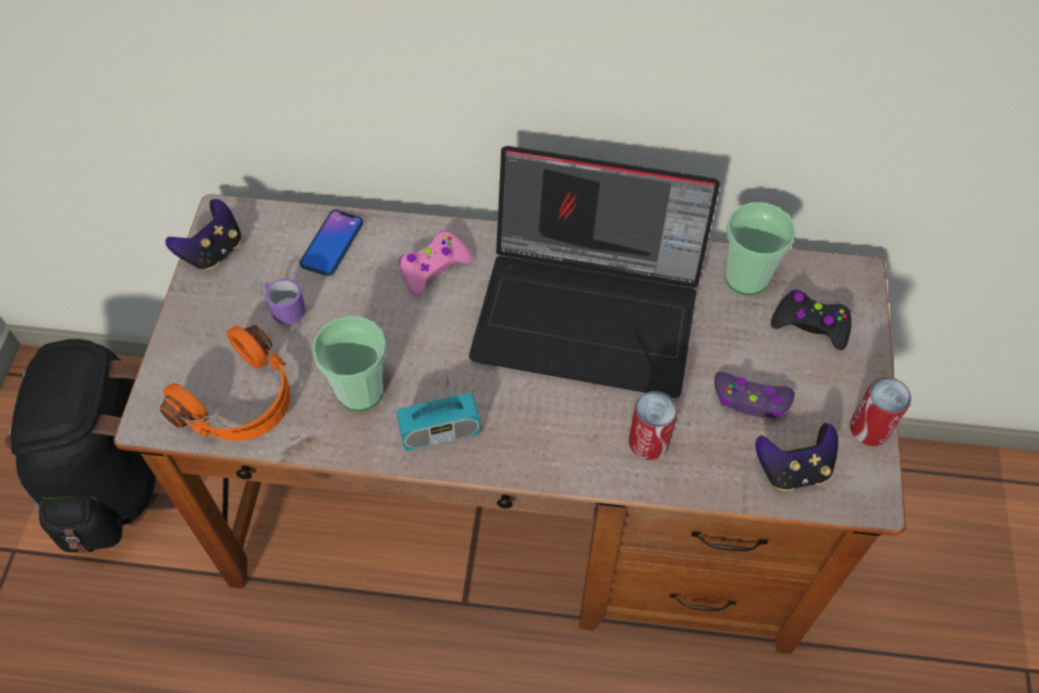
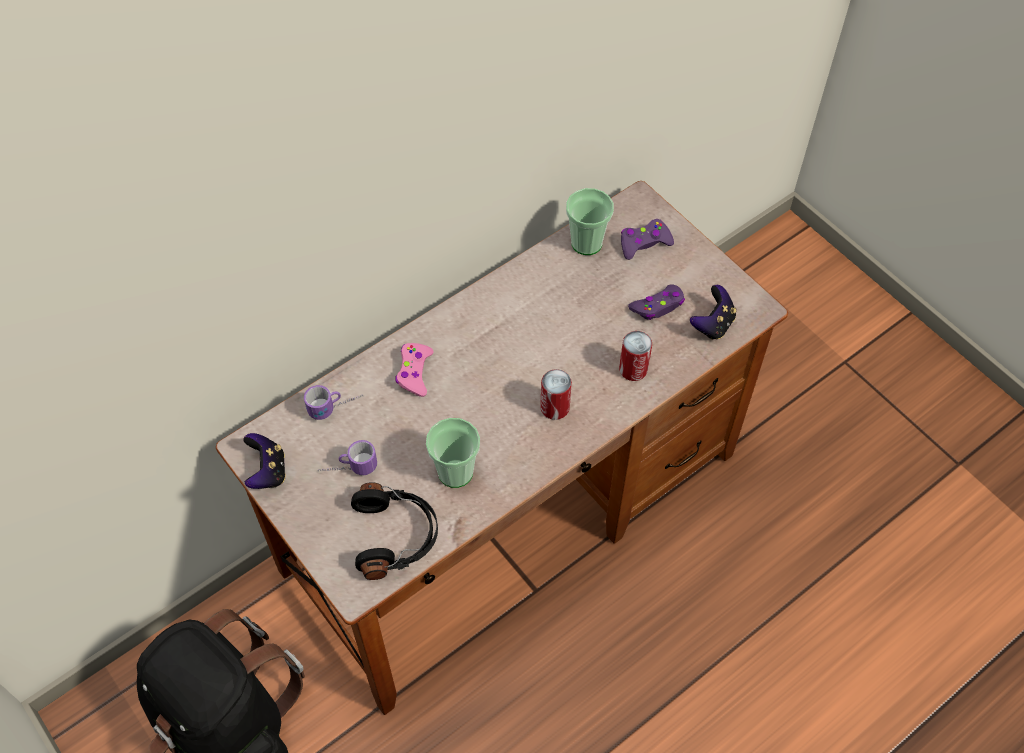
camera: 45 degrees left, 0 degrees up
(242, 402) = (396, 536): orange headphones -> black headphones
(332, 243) = (336, 407): phone -> mug
(440, 432) = (524, 455): radio -> none
(591, 311) = (528, 326): laptop -> none
(810, 324) = (644, 243): black game controller -> purple game controller
(869, 428) = (725, 274): can -> can (555, 407)

